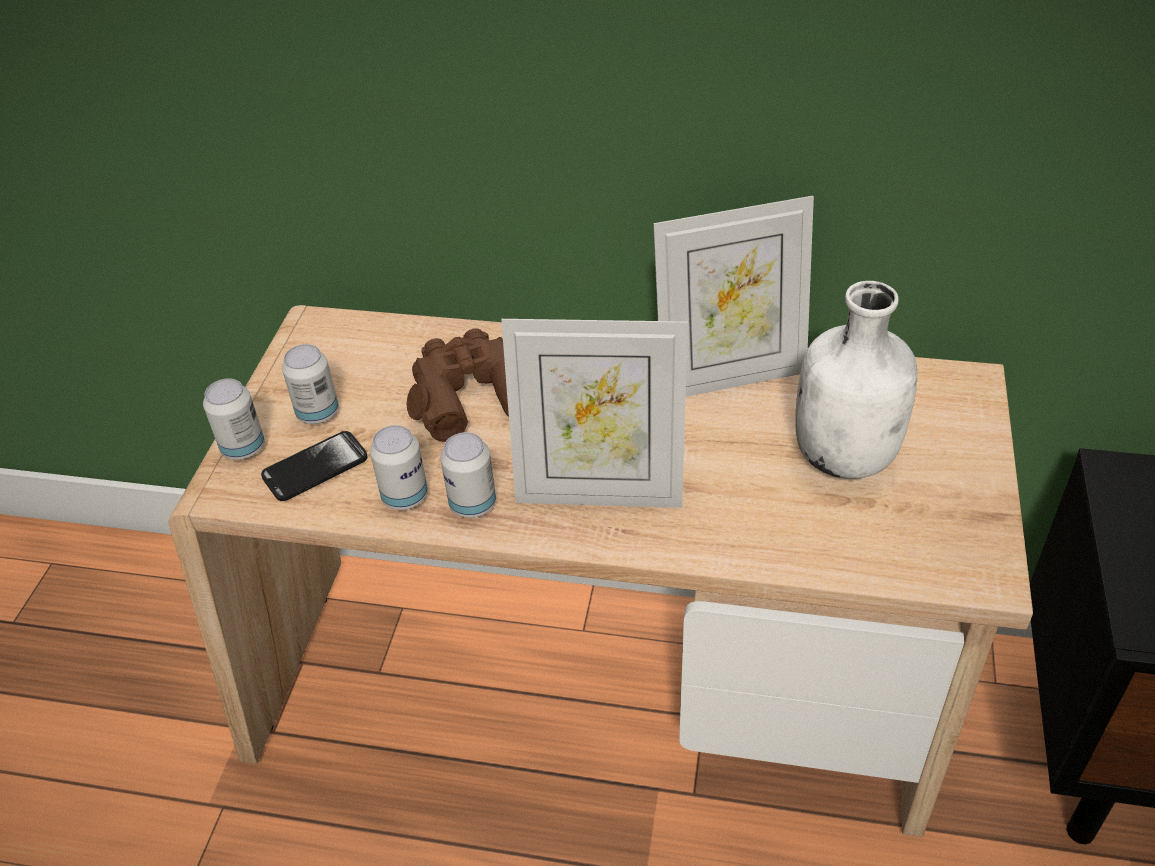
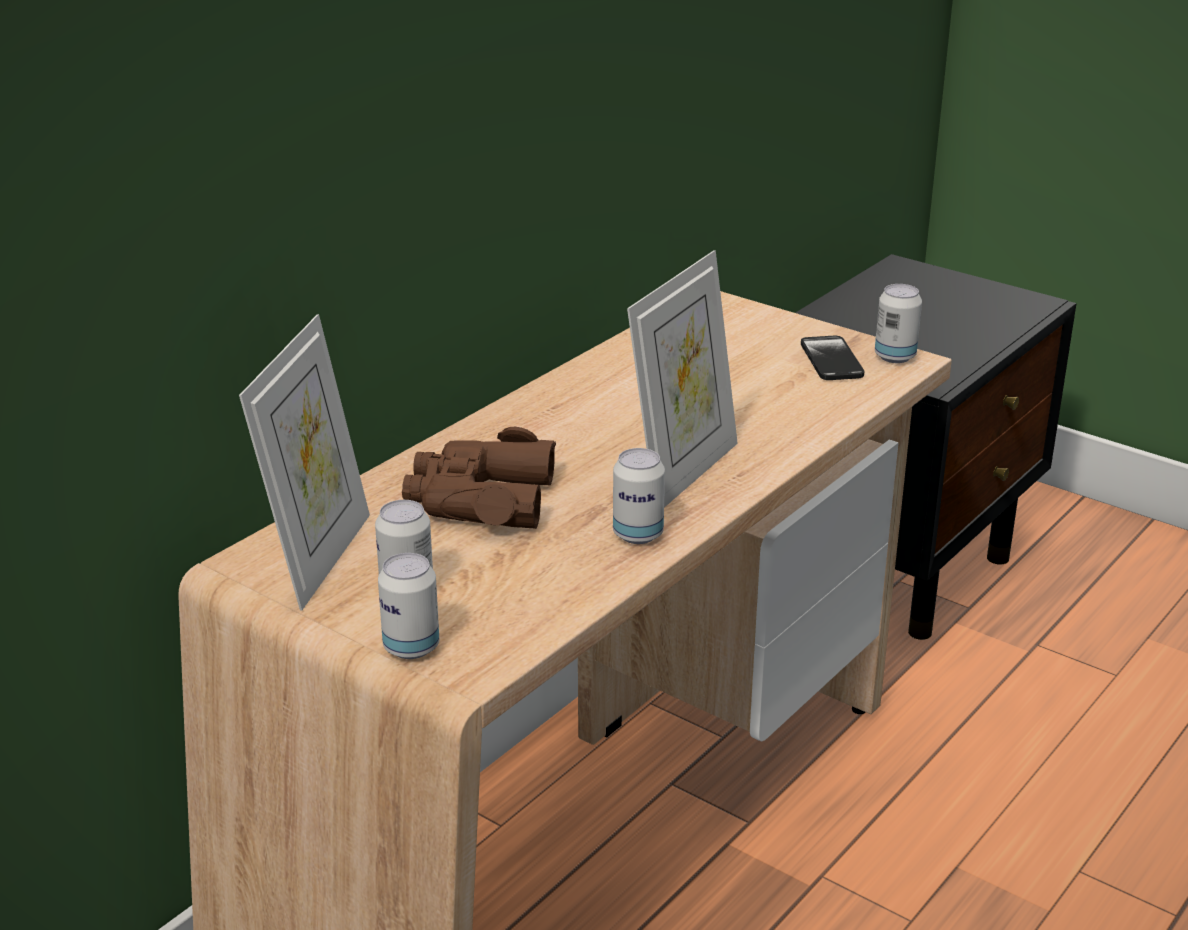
camera: 65 degrees left, 15 degrees down
(315, 468) = (494, 608): phone -> phone (831, 360)
(405, 497) = (591, 567): can -> can (895, 357)
(729, 376) = (600, 381): picture frame -> picture frame (319, 558)
(846, 455) = (744, 366): white bottle -> none

